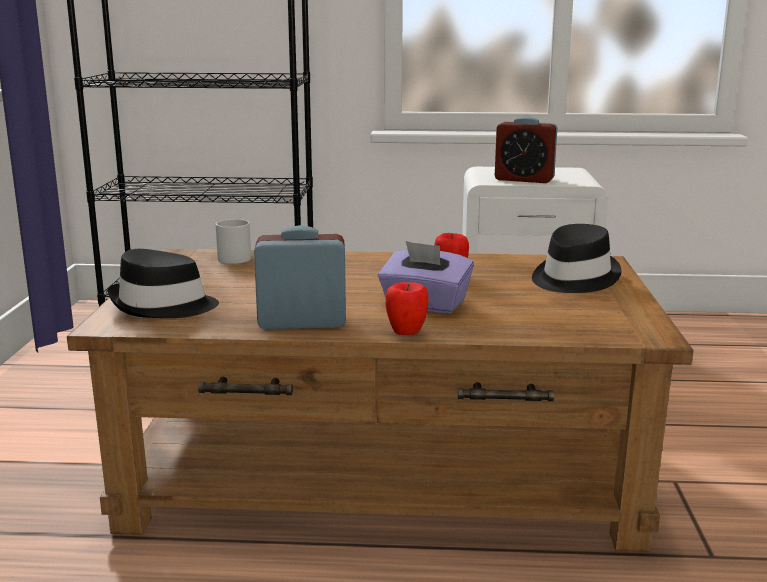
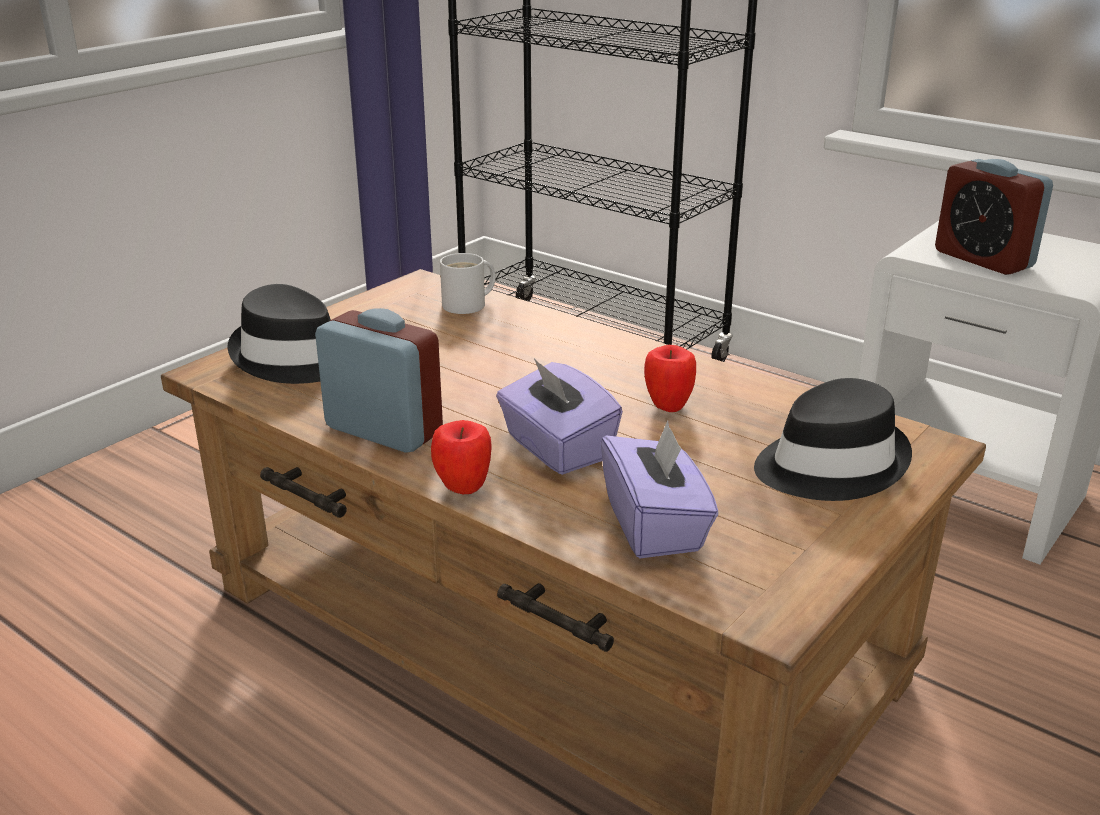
camera: 35 degrees right, 10 degrees up
(538, 320) = (655, 526): none -> purple tissue box

